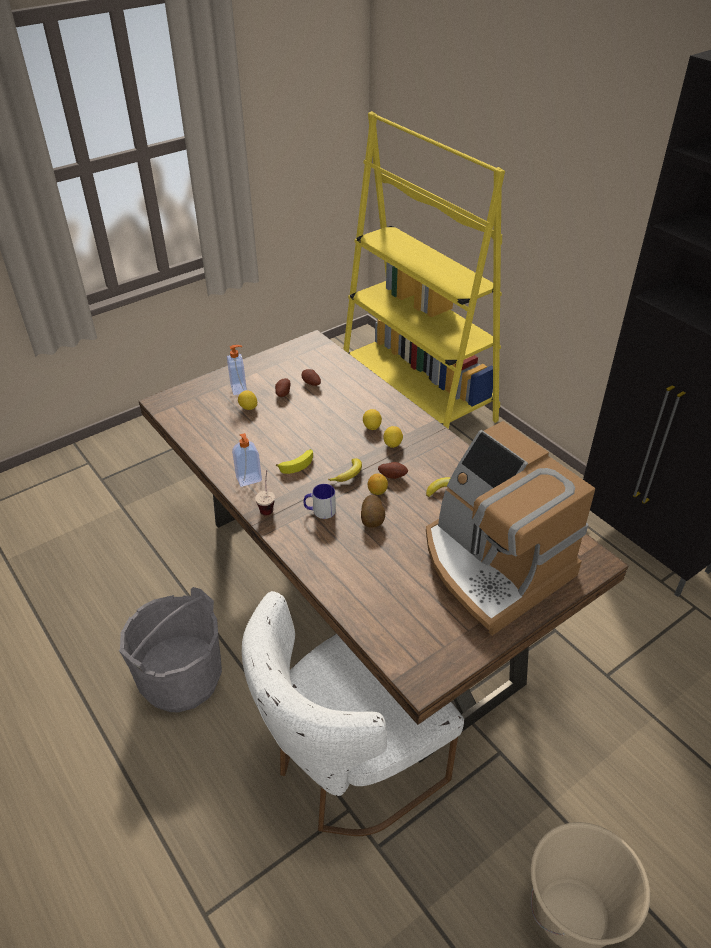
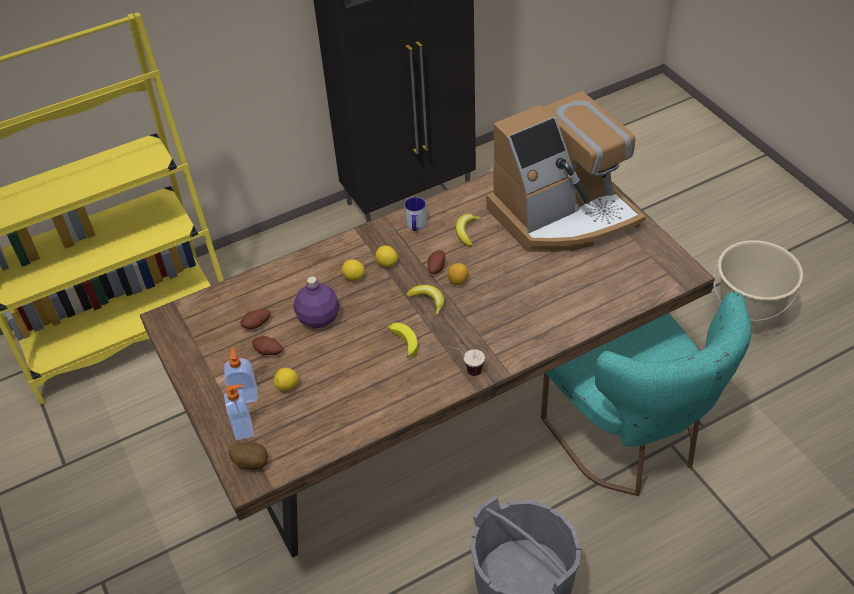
camera: 80 degrees left, 5 degrees up
(249, 480) = (421, 385): soap dispenser -> soap dispenser (244, 428)
(320, 511) = (480, 327): mug -> mug (416, 226)
(322, 413) = (318, 317): none -> purple bottle
(349, 768) = (631, 441): white chair -> turquoise chair
(373, 521) = (500, 288): potato -> potato (252, 463)

